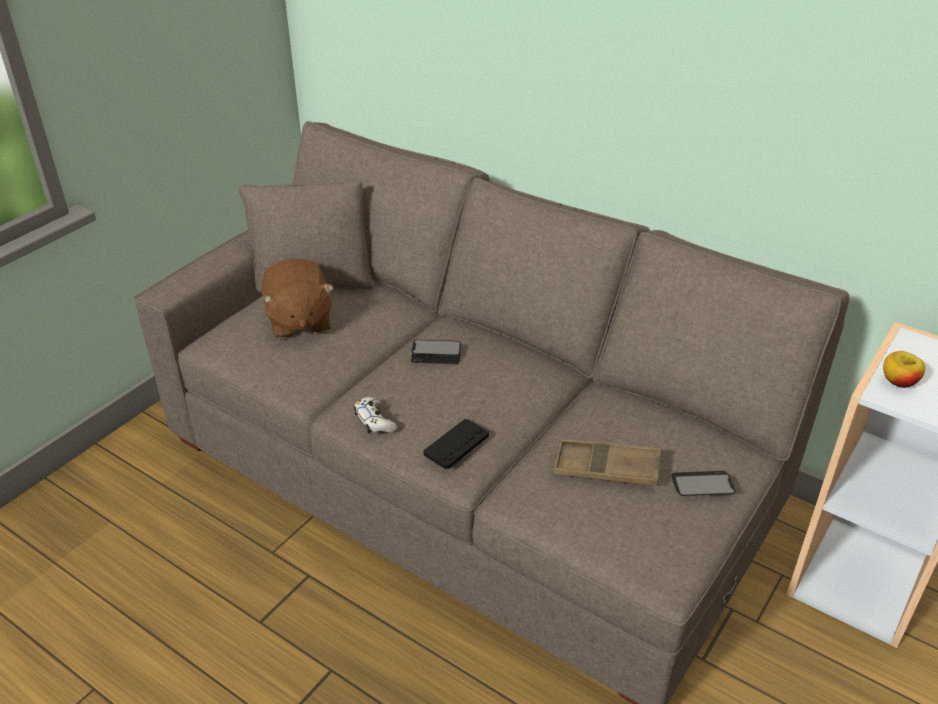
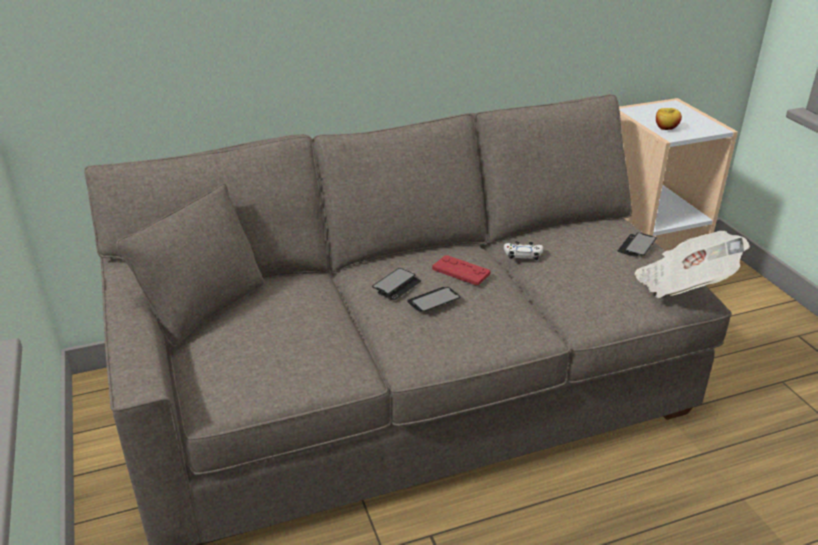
camera: 55 degrees left, 5 degrees down
(299, 321) = (260, 337): brown plush toy -> none
(374, 421) = (442, 347): white game controller -> white game controller (523, 255)
(432, 384) = (433, 300): none -> phone
(456, 445) = (512, 319): black game controller -> none
(497, 379) = (461, 271): none -> red game controller
(606, 468) = (593, 271): brown tray -> none
(657, 551) = (684, 285): none -> newspaper

